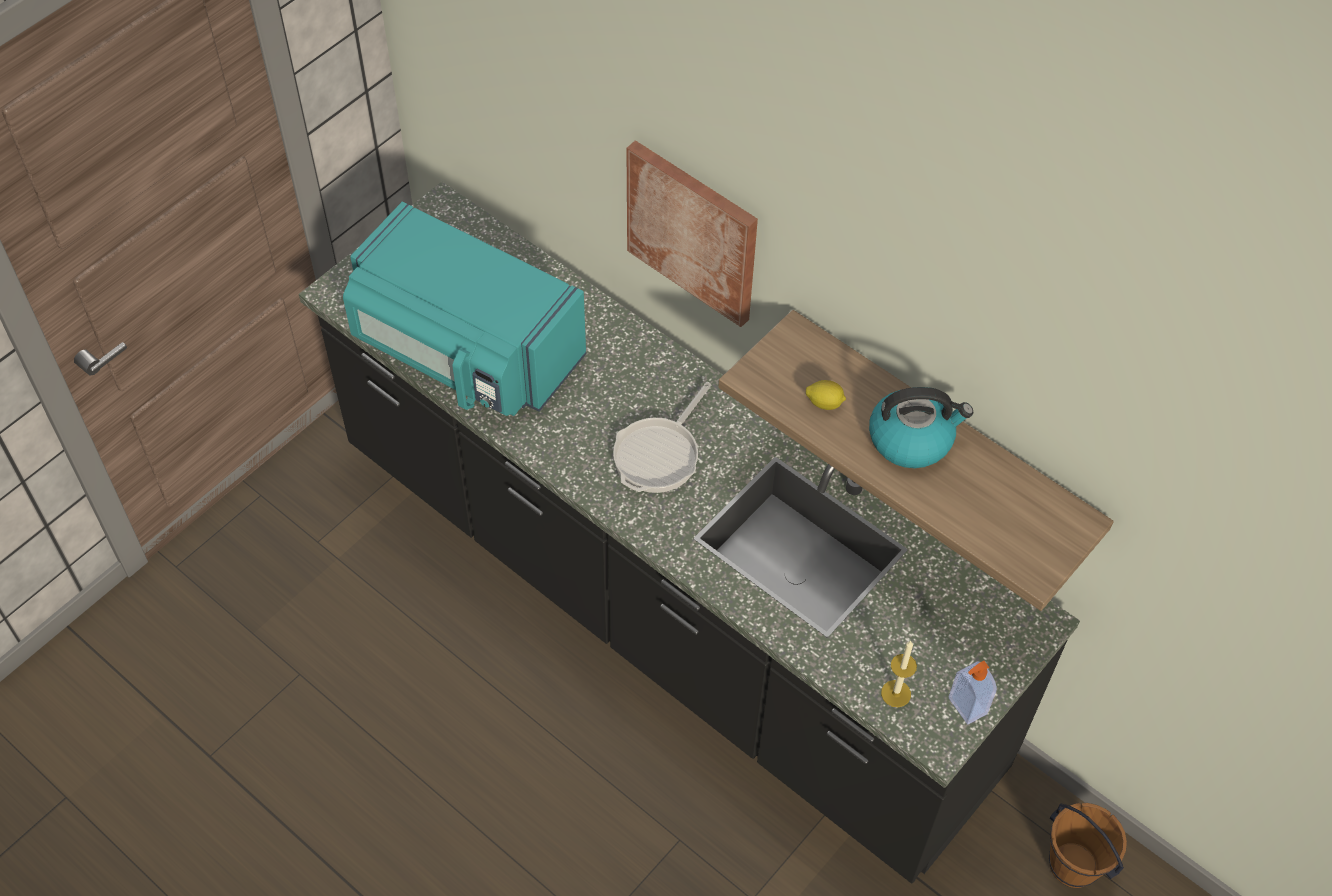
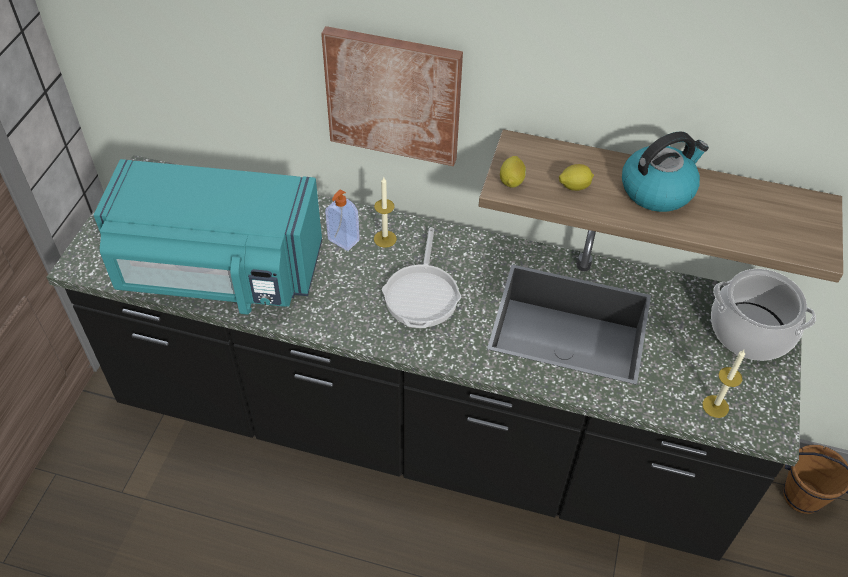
camera: 25 degrees left, 5 degrees down
(655, 376) = (385, 239): none -> candle
(763, 373) = (512, 181): none -> lemon
(966, 706) = (771, 394): soap dispenser -> soap dispenser (343, 241)
(993, 631) = (750, 330): none -> cooking pot

